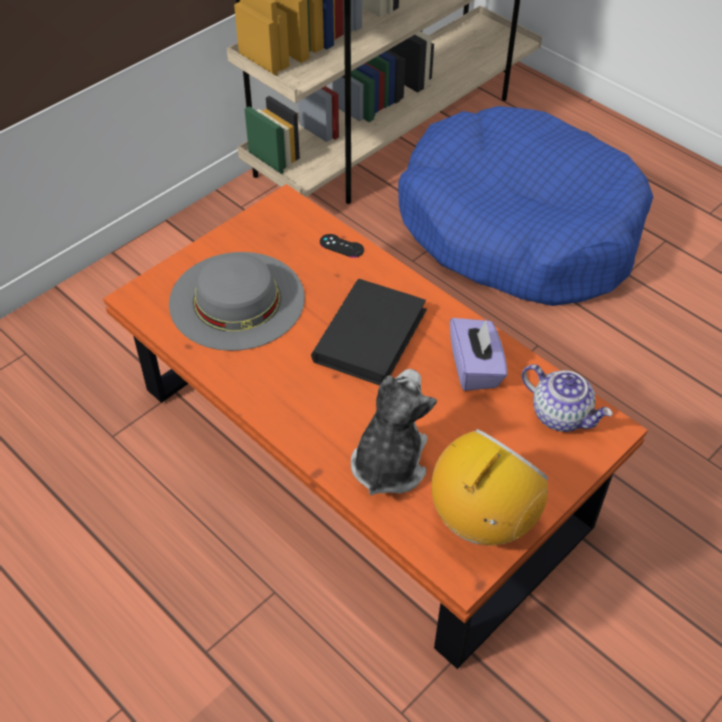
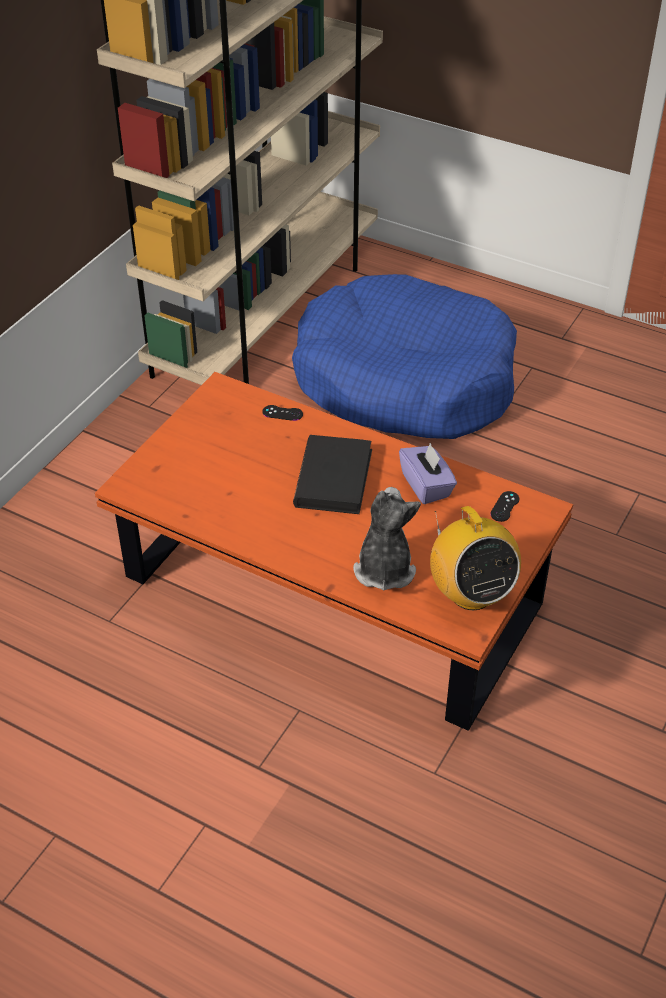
camera: 15 degrees left, 5 degrees down
(237, 300) = (211, 472): grey hat -> none
(482, 520) = (471, 593): radio -> radio turned 135 degrees clockwise
(561, 414) = (505, 506): teapot -> black game controller

